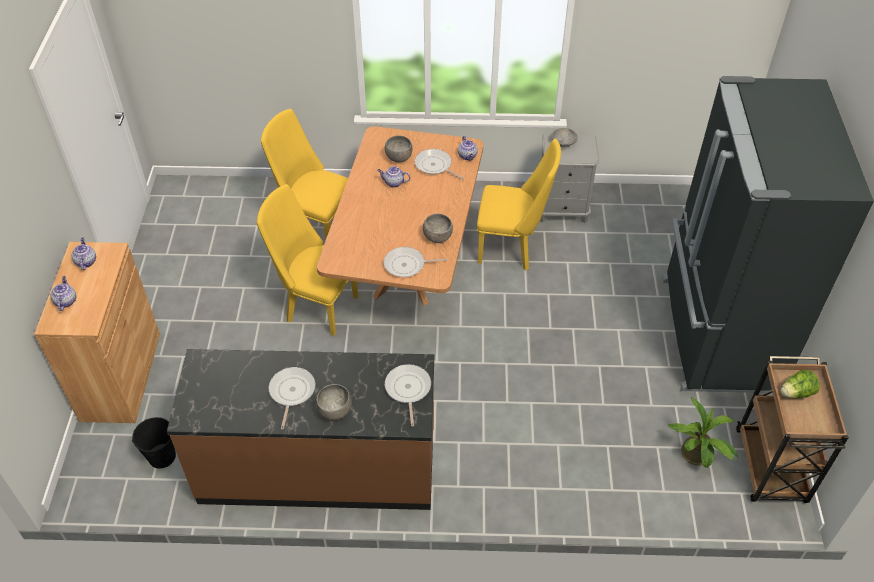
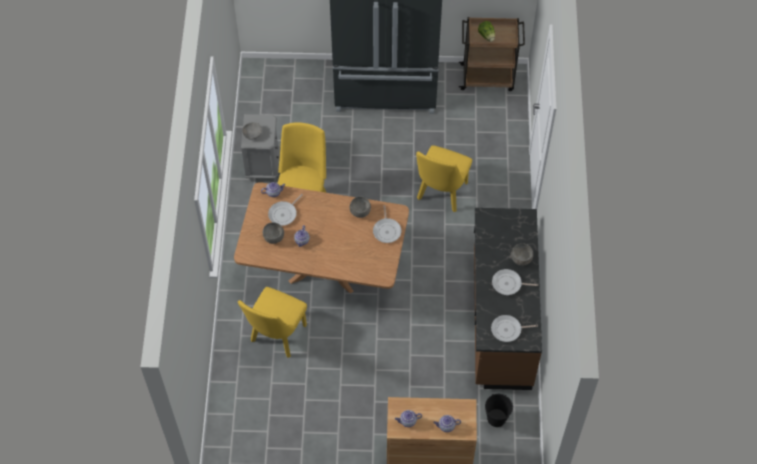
camera: 90 degrees left, 10 degrees up
(316, 306) = (360, 331): yellow chair -> yellow chair (441, 194)
(408, 389) = (503, 221): frying pan -> frying pan (508, 330)
(697, 457) = (482, 112): potted plant -> none

